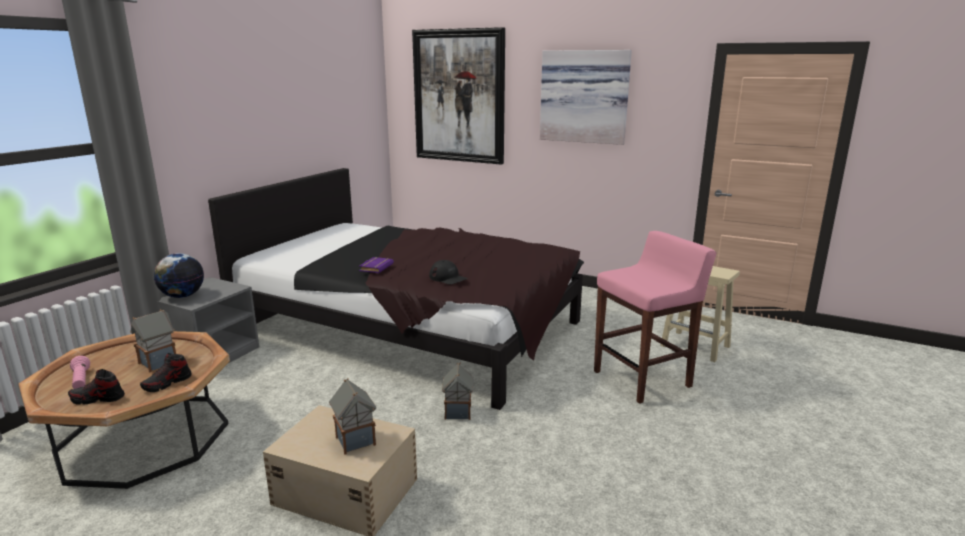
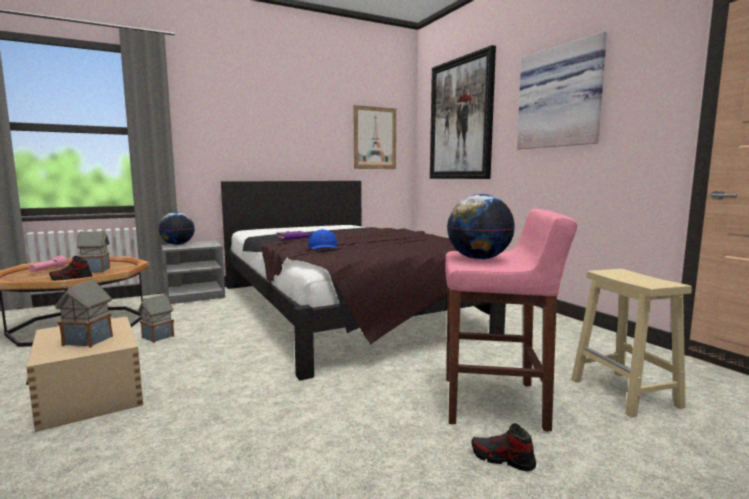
camera: 35 degrees right, 10 degrees down
(98, 399) = (29, 278): shoe -> shoe (502, 459)
(352, 113) = (375, 138): none -> picture
(448, 278) = (323, 246): black cap -> blue cap
(458, 413) = (264, 371): toy house -> toy house (157, 337)
(643, 281) = (478, 259): none -> globe

